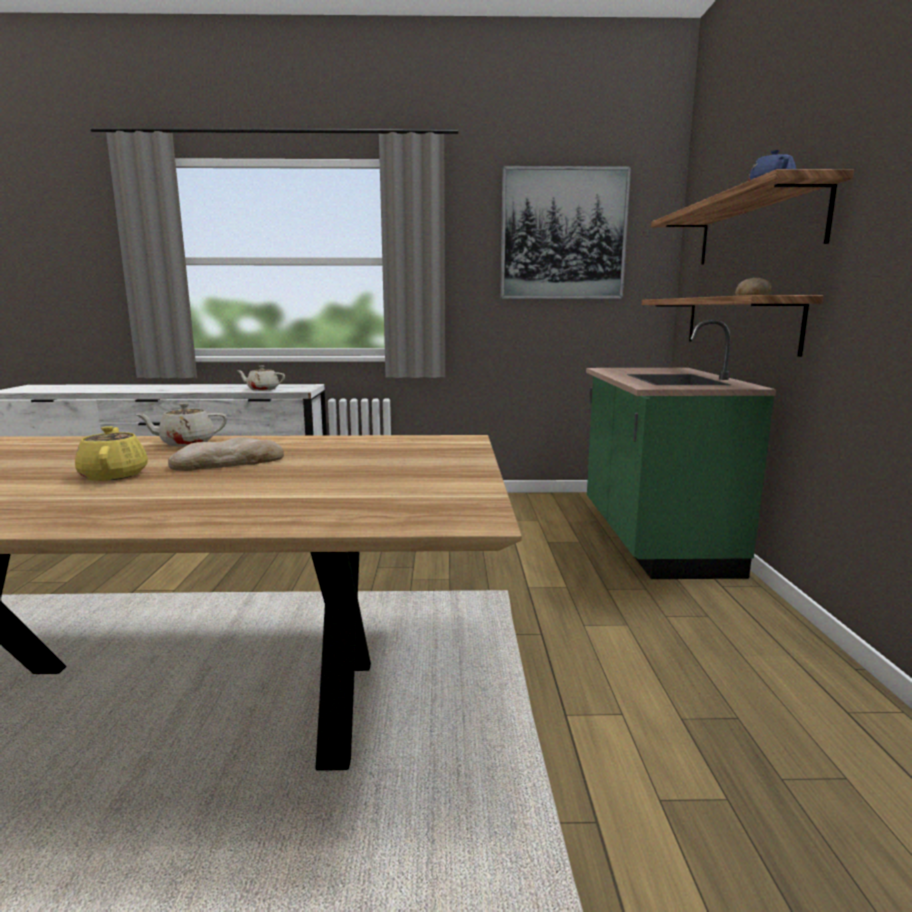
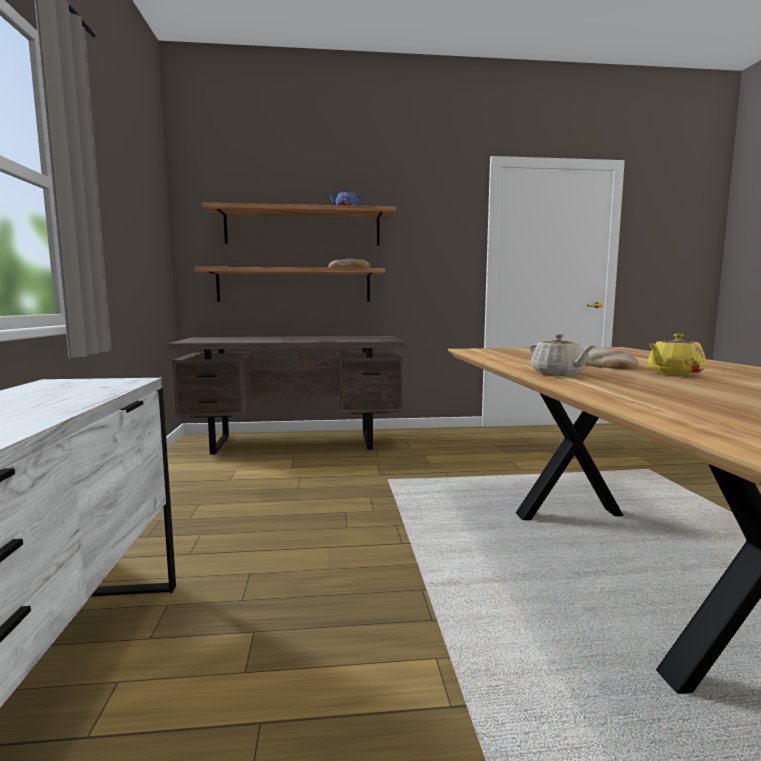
camera: 95 degrees left, 5 degrees down
(262, 389) = (87, 392): beige teapot -> none
(563, 234) = (133, 193): picture -> none
(653, 540) = (296, 442): green counter -> brown desk

